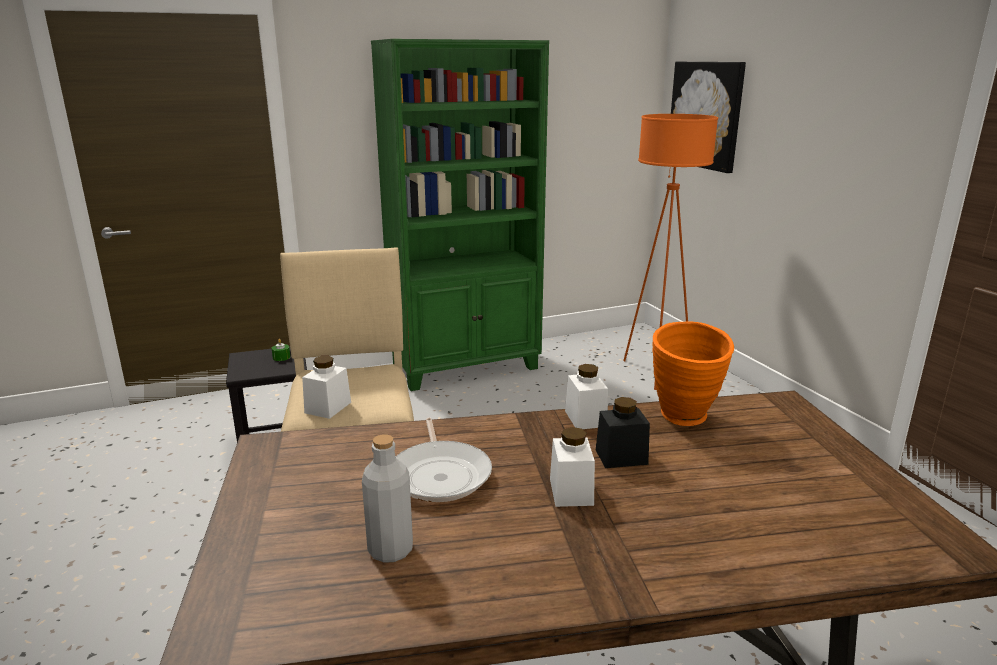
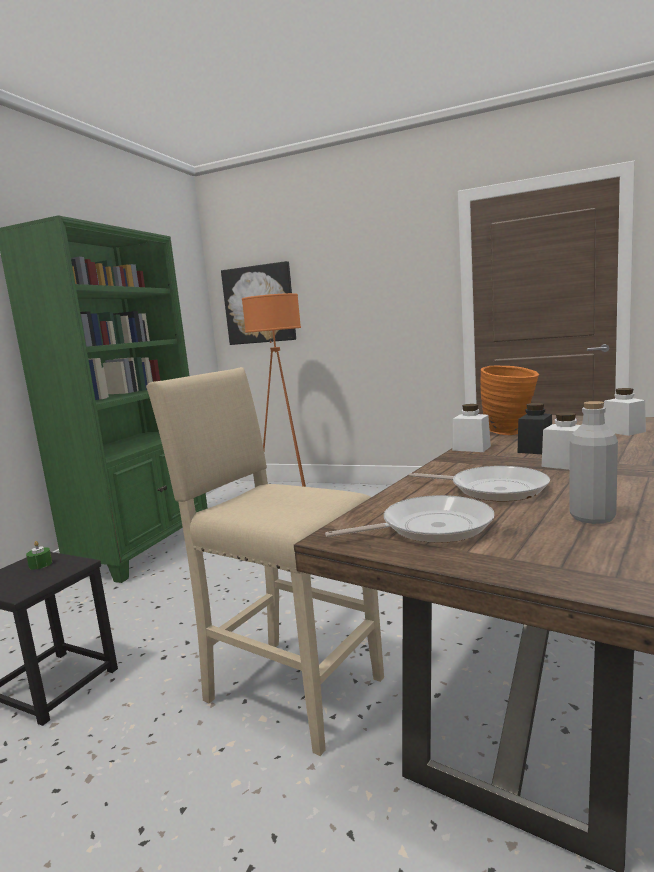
camera: 45 degrees left, 10 degrees down
(309, 476) = (430, 527): none -> frying pan
(328, 407) = (297, 512): white jar -> white jar (623, 431)

